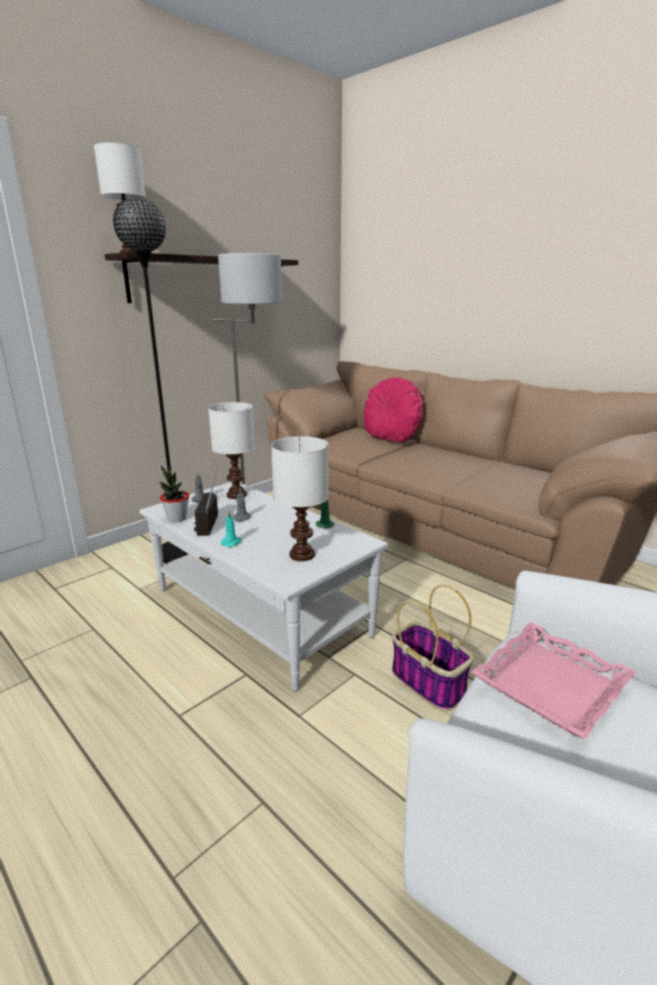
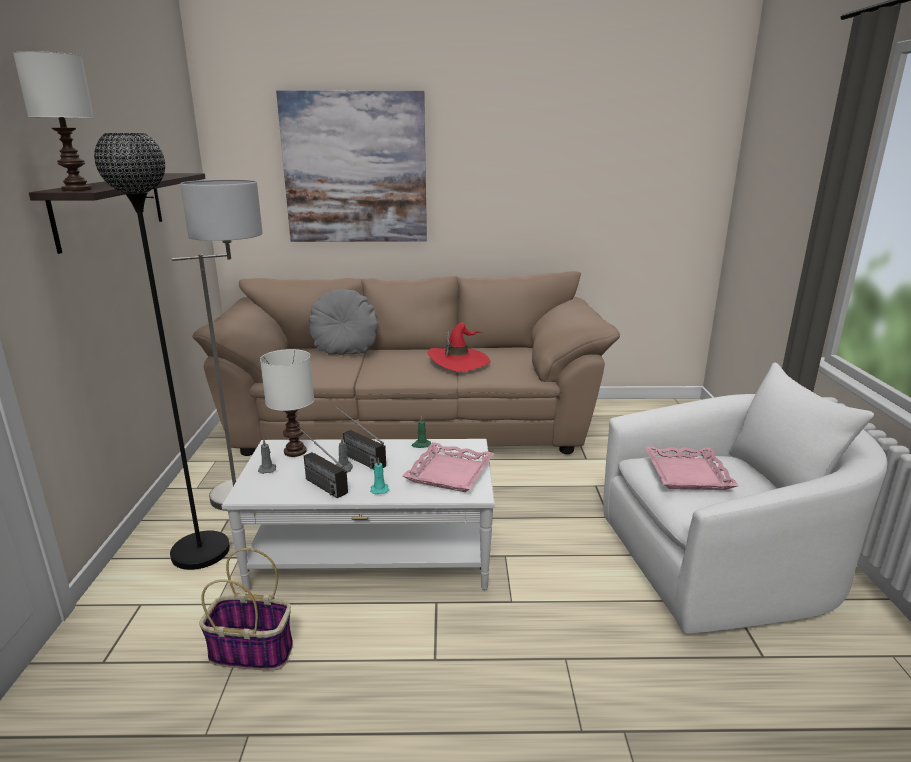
camera: 45 degrees left, 0 degrees up
(177, 518) = (284, 494): potted plant -> none
(263, 514) = (355, 457): none -> radio
(301, 555) = (450, 473): white table lamp -> pink tray
(391, 439) = (345, 352): pink pillow -> grey pillow
(429, 683) = (552, 533): basket -> basket (253, 651)
(451, 262) = (355, 169): none -> picture
(476, 471) = (459, 361): none -> red hat

